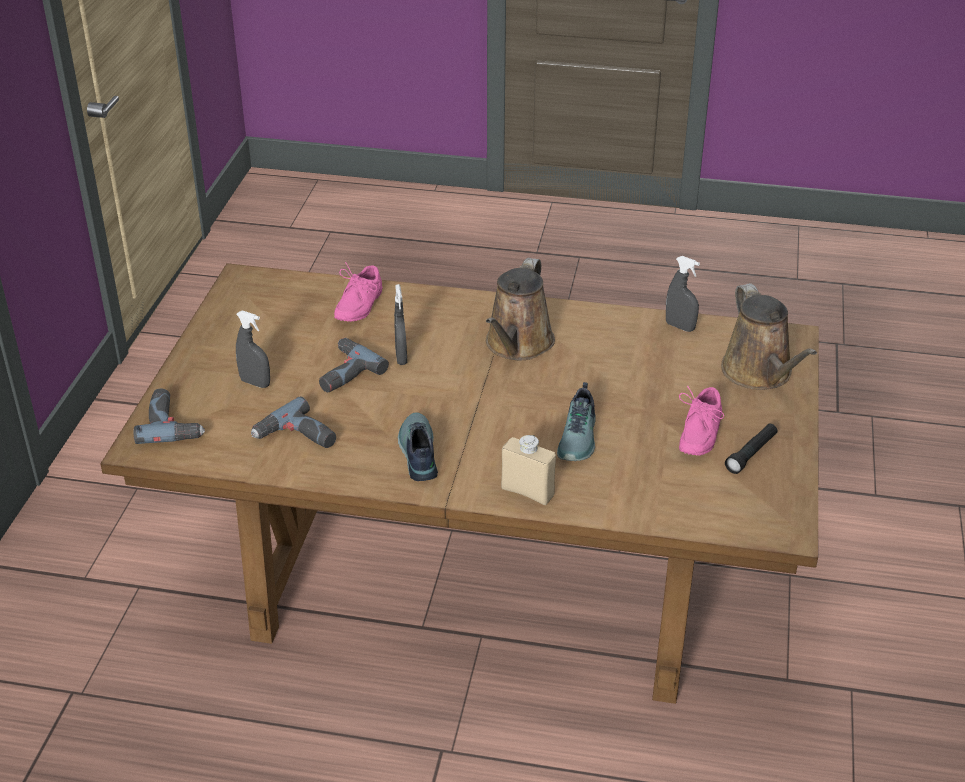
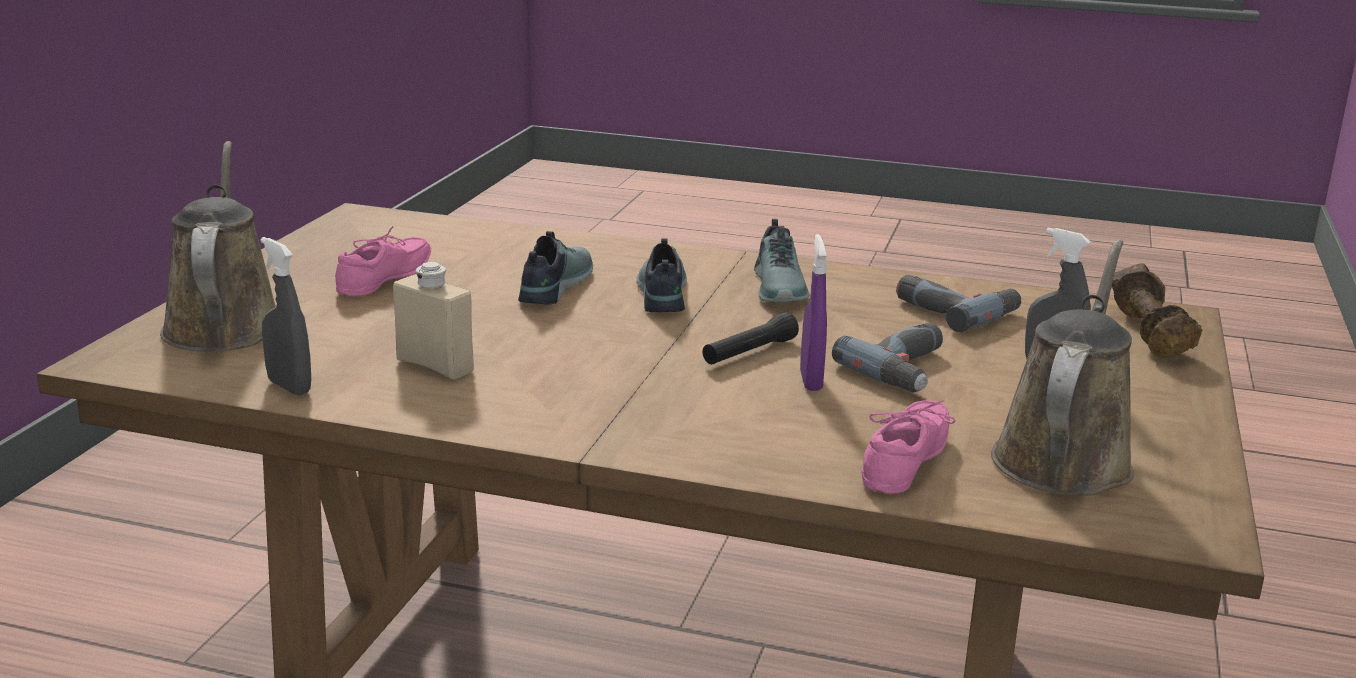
camera: 175 degrees left, 15 degrees down
(173, 423) = (1150, 334): power drill -> brown dumbbell
(401, 357) = (811, 381): grey spray bottle -> purple spray bottle
(502, 436) = (660, 293): none -> shoe
(517, 345) = (601, 382): brown watering can -> brown watering can (1064, 456)
(527, 492) = (642, 253): beige bottle -> beige bottle (435, 365)
(751, 454) = (334, 261): black flashlight -> black flashlight (749, 352)

